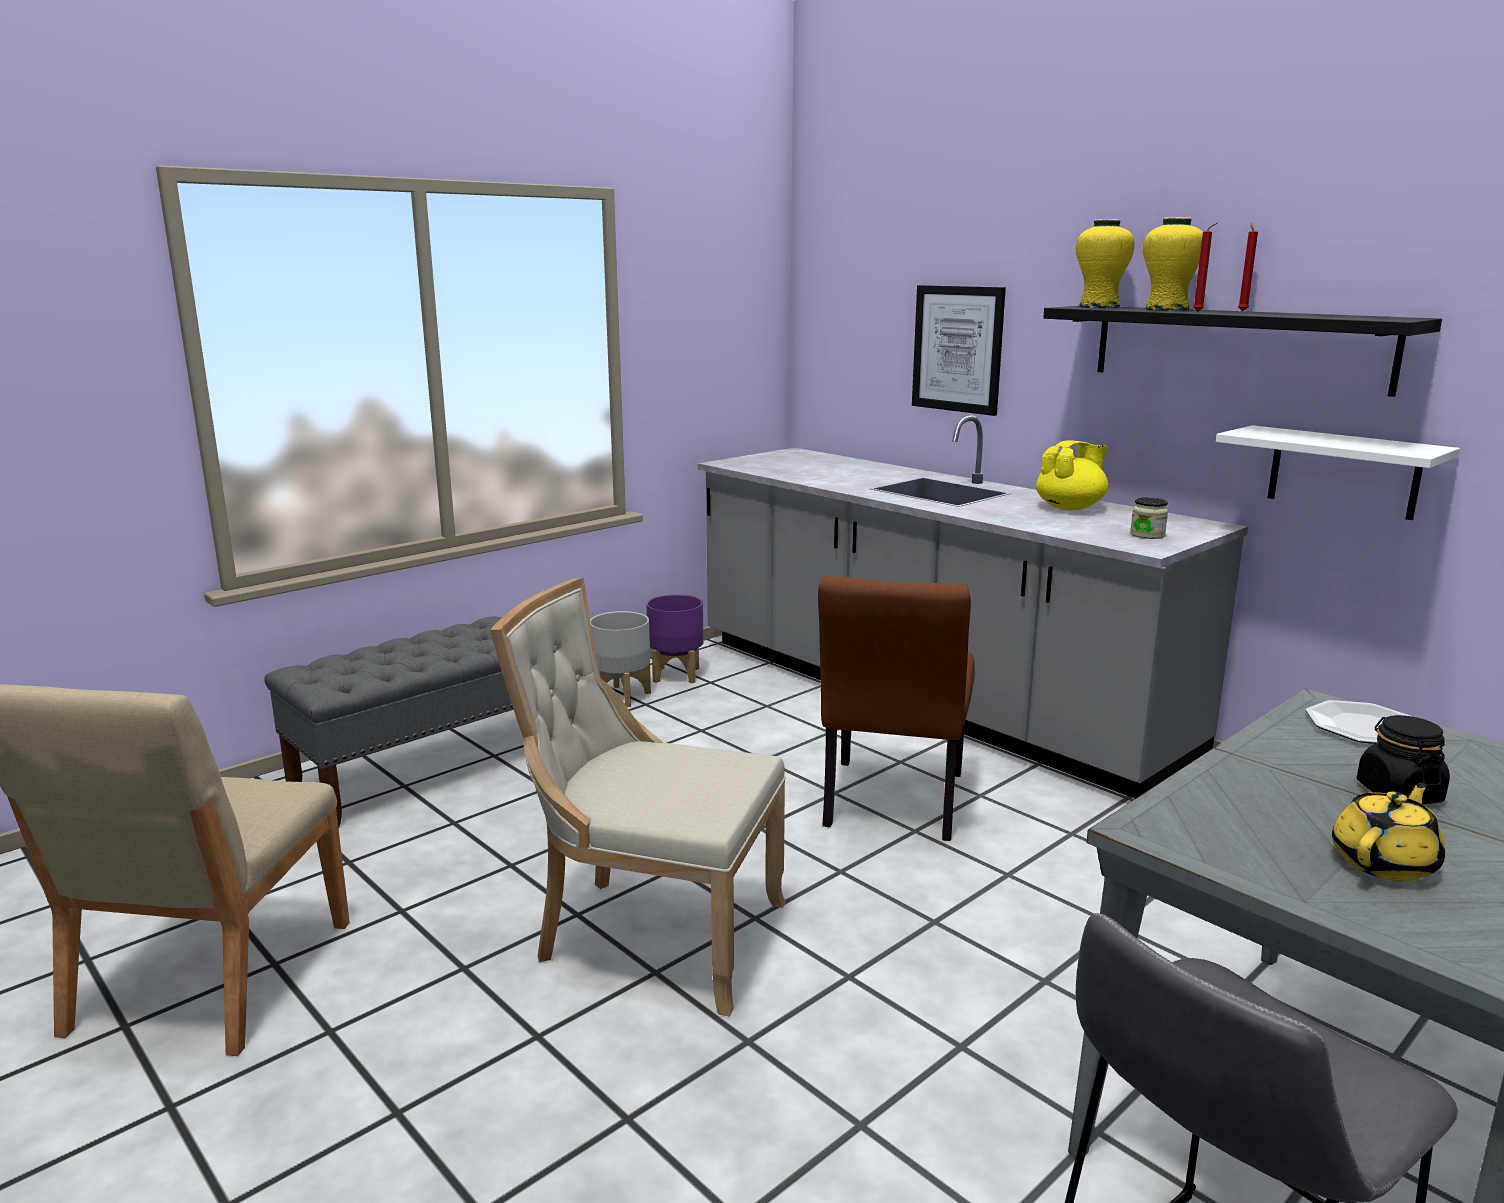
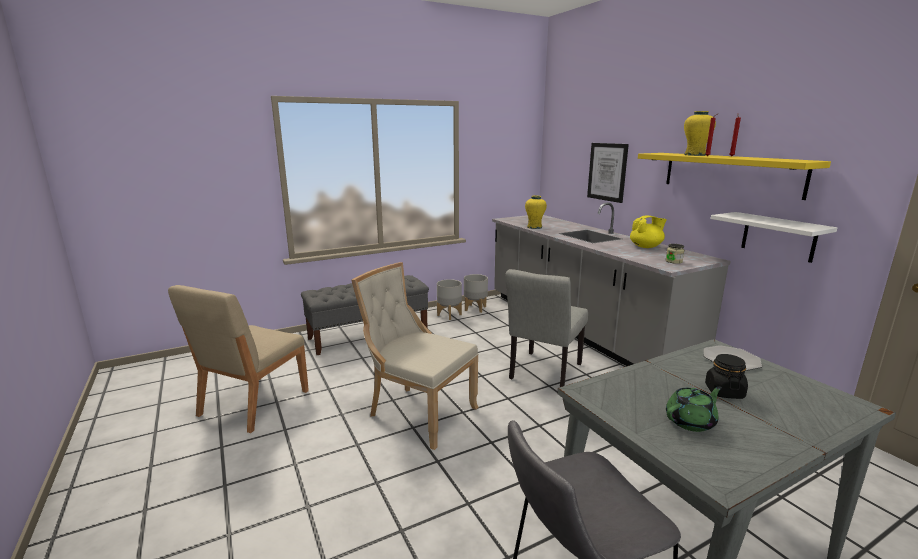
camera: 15 degrees right, 0 degrees up
(676, 675) = (475, 308): purple planter -> grey planter
(891, 806) = (543, 374): brown chair -> grey chair
(1099, 307) = (665, 153): yellow vase -> yellow vase (534, 227)
(1237, 347) = (730, 173): black shelf -> yellow shelf
(1385, 862) = (691, 421): yellow teapot -> green teapot

